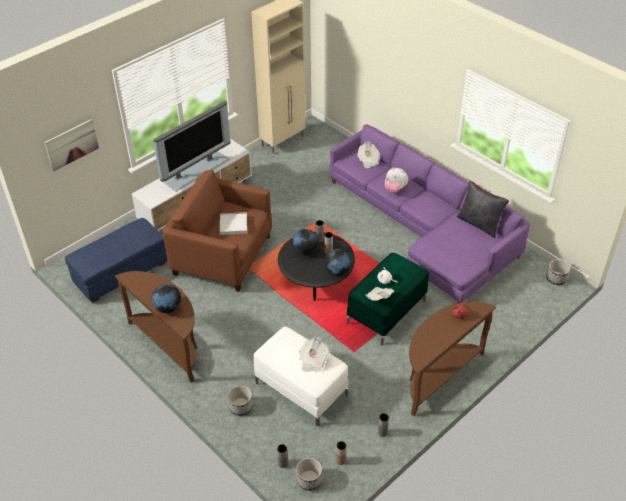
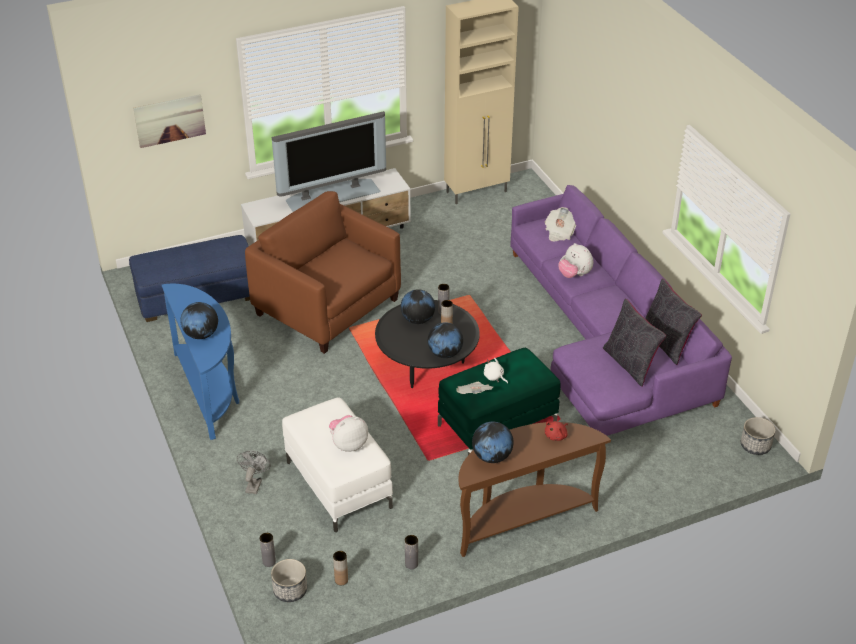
camera: 20 degrees right, 5 degrees down
(170, 344) = (210, 391): brown console table -> blue console table
(233, 224) = (340, 266): white tray -> none
(241, 407) = (254, 484): planter -> grey fan
(313, 361) = (348, 444): newspaper -> plush toy
(426, 343) = (491, 456): none -> globe
(465, 245) = (630, 364): none -> black pillow

